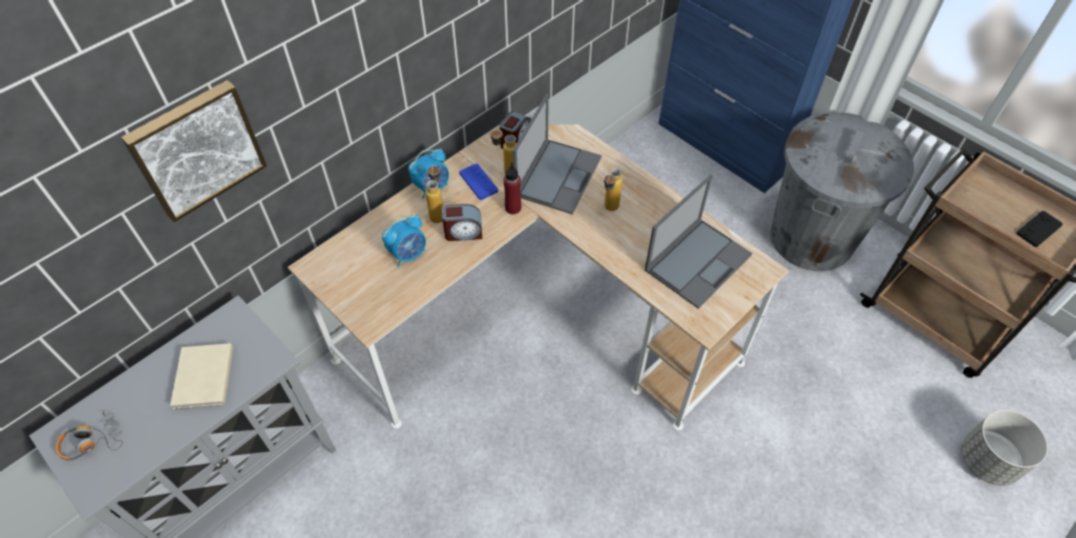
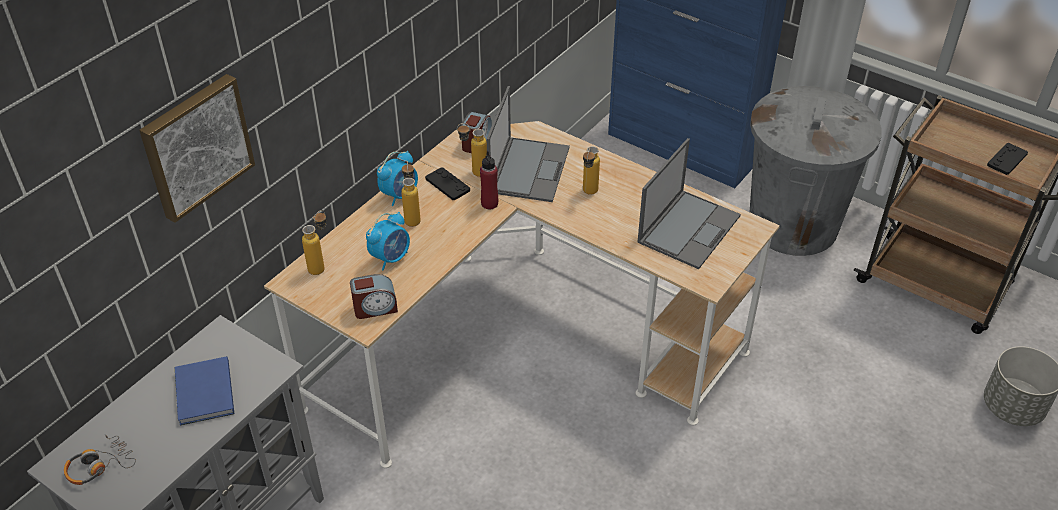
camera: 10 degrees left, 10 degrees down
(202, 379) = (204, 394): beige book -> blue book
(343, 253) = (321, 266): none -> bottle
(463, 232) = (443, 231): alarm clock -> alarm clock (375, 308)
(478, 182) = (447, 184): blue game controller -> black game controller

